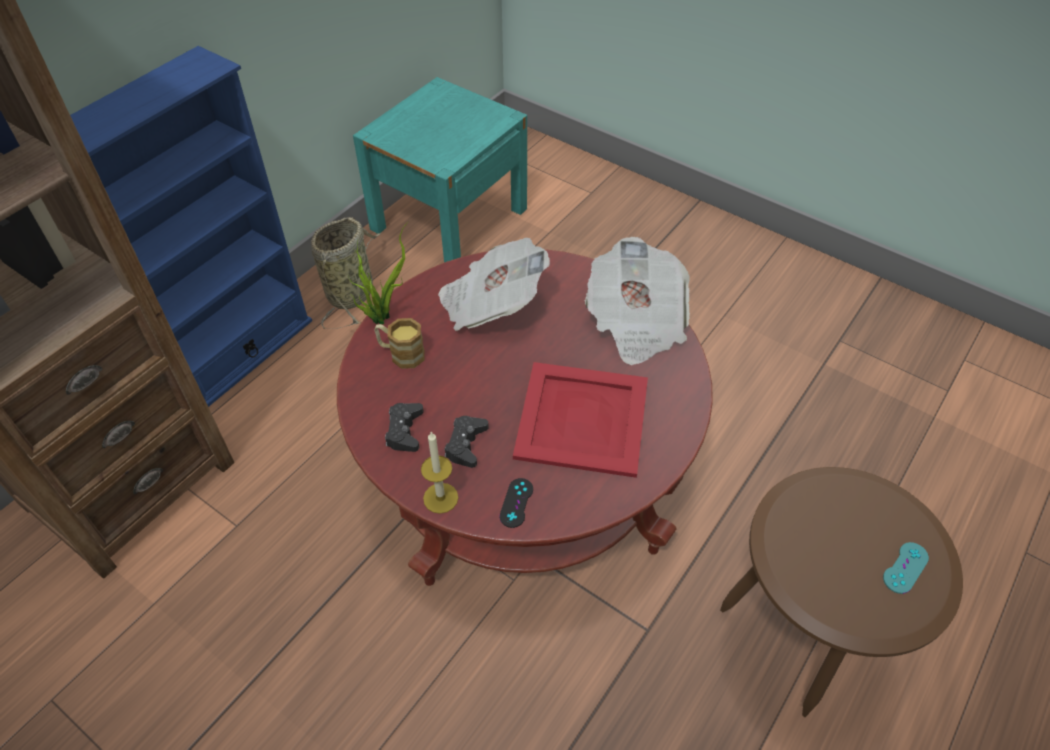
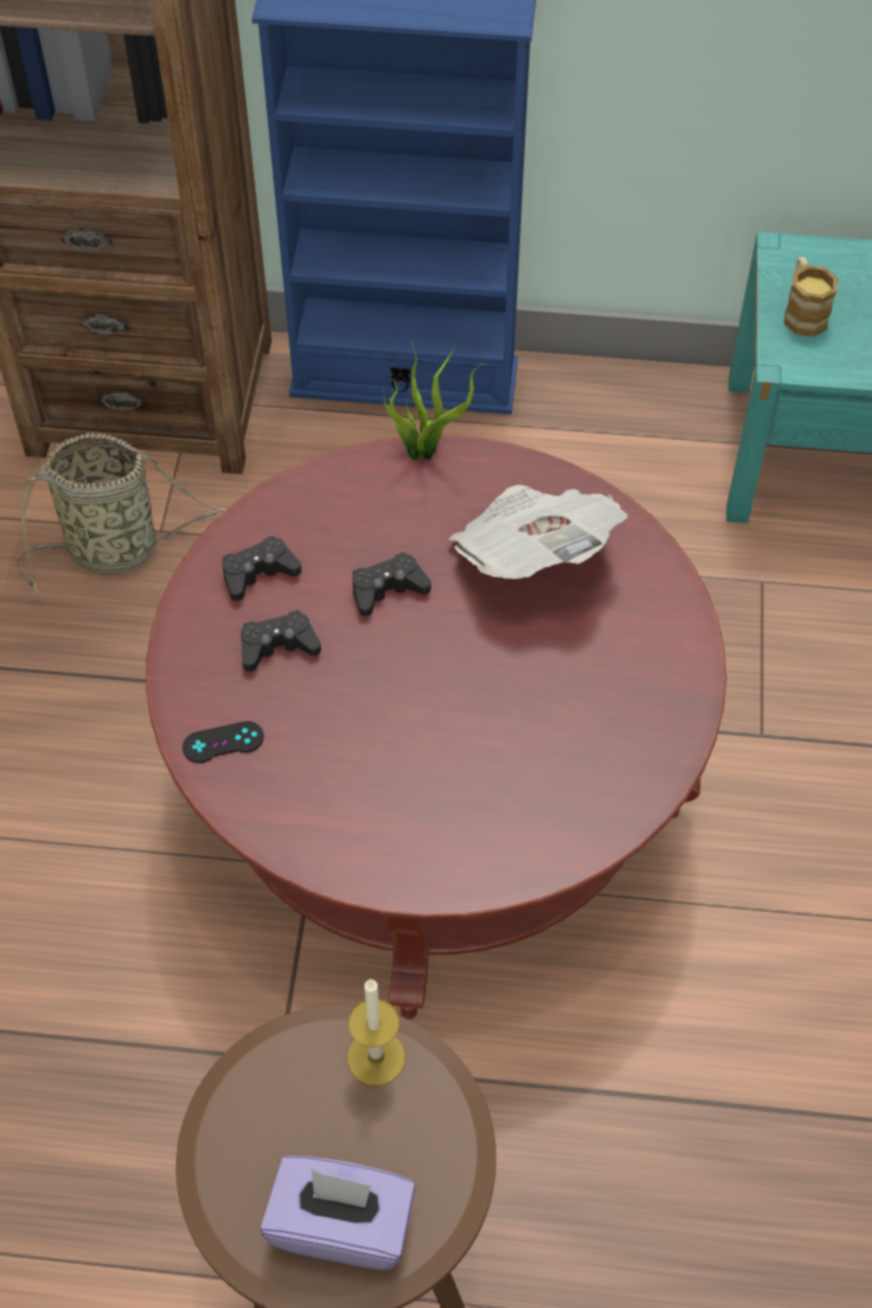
camera: 60 degrees right, 5 degrees up
(352, 292) = (595, 426): basket -> basket (120, 549)
(401, 354) = (377, 505): mug -> mug (803, 312)
(440, 498) = (183, 661): candle -> candle (376, 1057)
(465, 375) = (387, 590): none -> black game controller
(581, 417) = (403, 751): red tray -> none
(635, 322) = (626, 740): newspaper -> none
(905, 568) = (342, 1225): turquoise game controller -> purple tissue box

